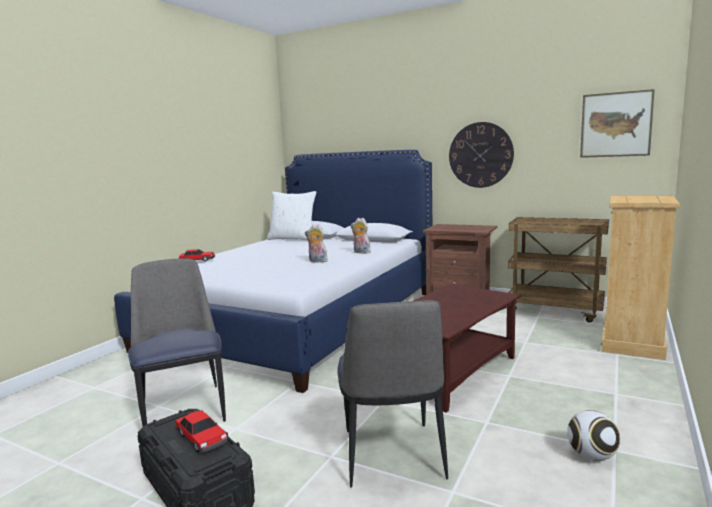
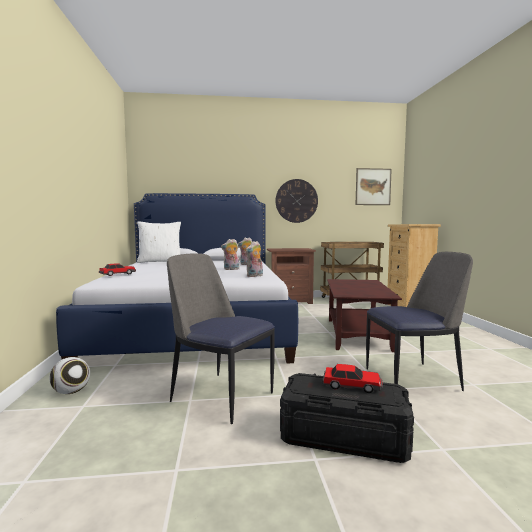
camera: 35 degrees left, 5 degrees down
(304, 277) = (255, 276): none -> plush toy
(392, 456) = (414, 378): chair -> chair turned 60 degrees counterclockwise
(591, 456) = (487, 353): football -> football (71, 392)

